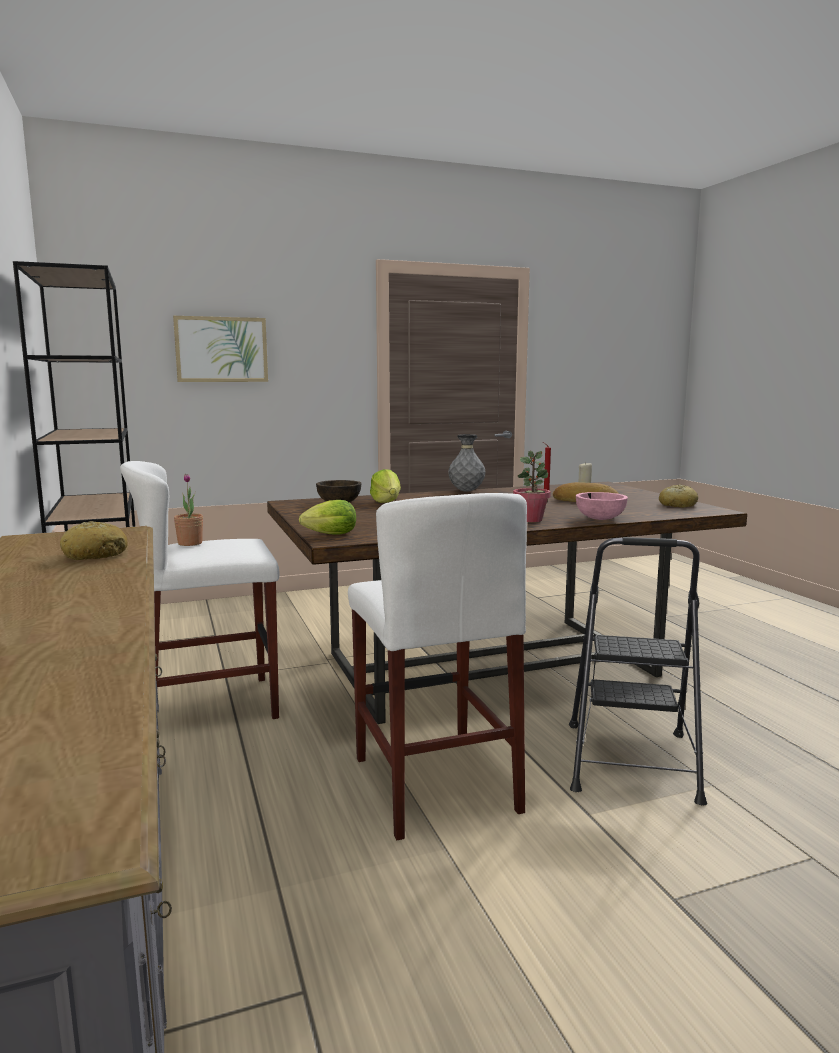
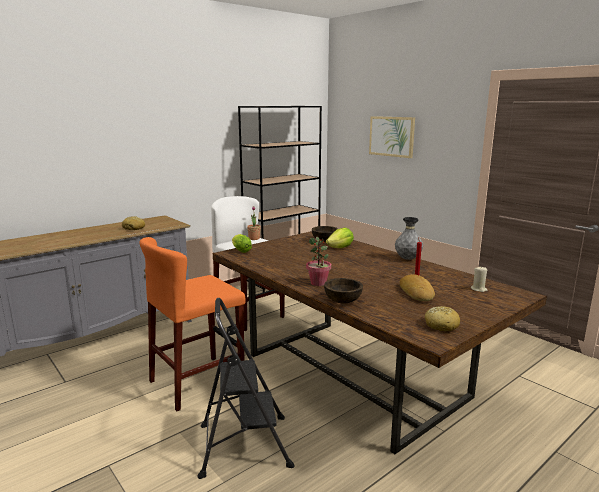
camera: 70 degrees right, 5 degrees up
(434, 784) = (197, 382): white stool -> orange stool
(600, 519) = (343, 301): pink bowl -> brown bowl

